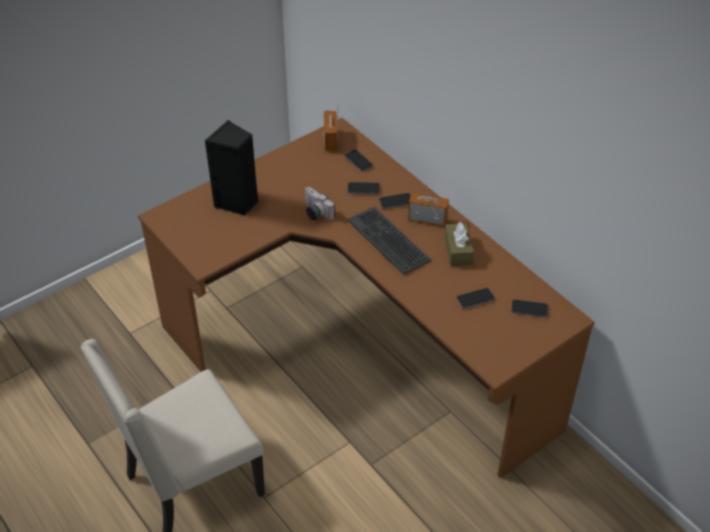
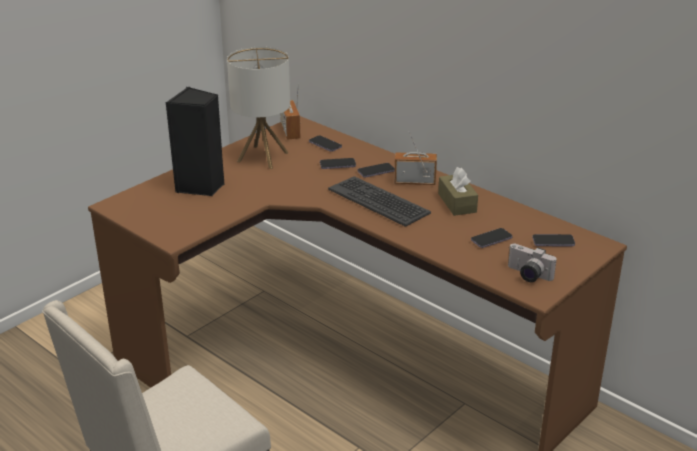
camera: 10 degrees left, 15 degrees down
(299, 171) = (263, 157): none -> table lamp
(315, 213) = (291, 187): camera -> camera (527, 275)

